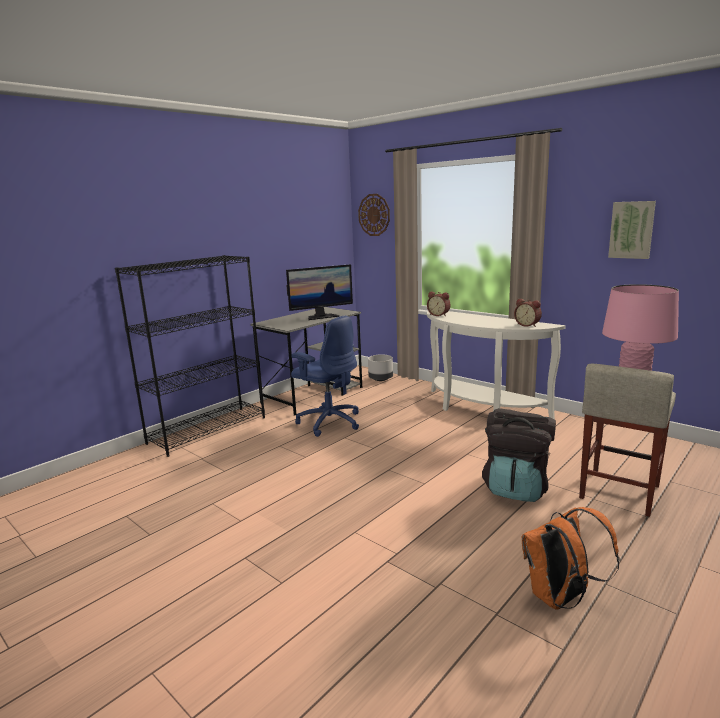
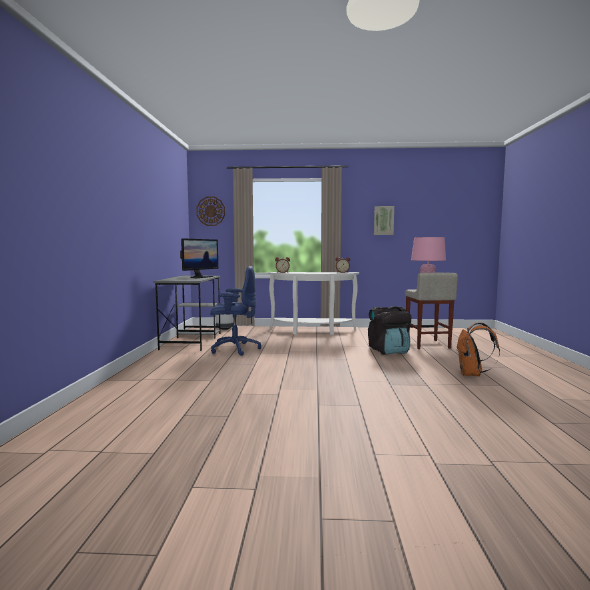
camera: 40 degrees left, 10 degrees down
(208, 430) = (145, 367): black bookcase -> none

